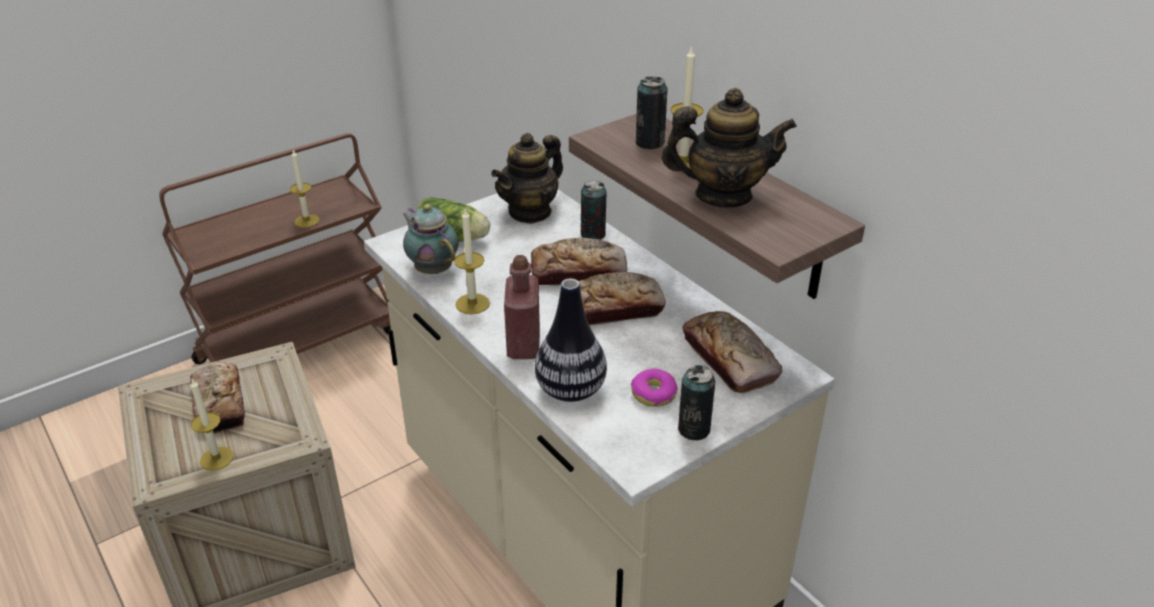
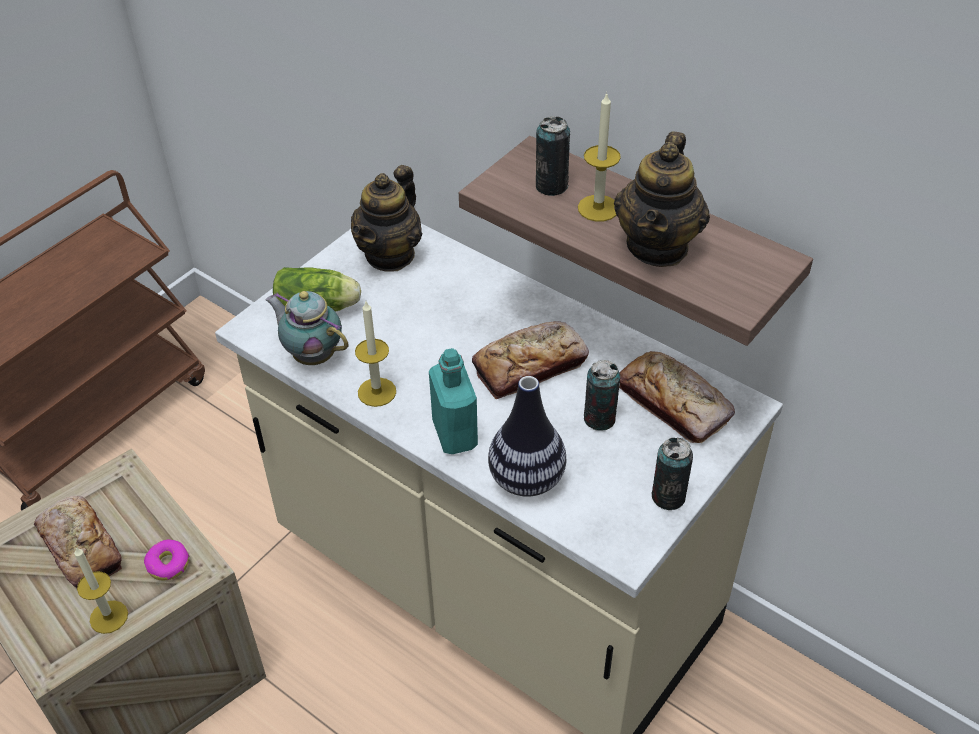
camera: 15 degrees left, 10 degrees up
(306, 221) = (86, 287): candle -> none
(523, 345) = (454, 434): red bottle -> turquoise bottle
(578, 272) = (476, 326): bread -> none
(593, 234) = (472, 272): can -> can (599, 419)
(653, 394) = (613, 464): donut -> donut (168, 564)
(723, 195) = (658, 246): teapot -> teapot turned 120 degrees clockwise

